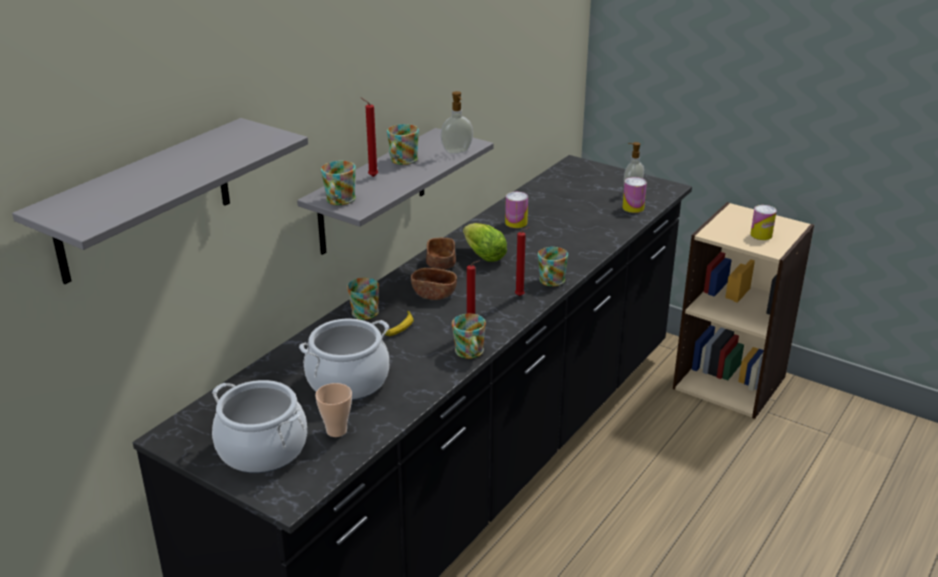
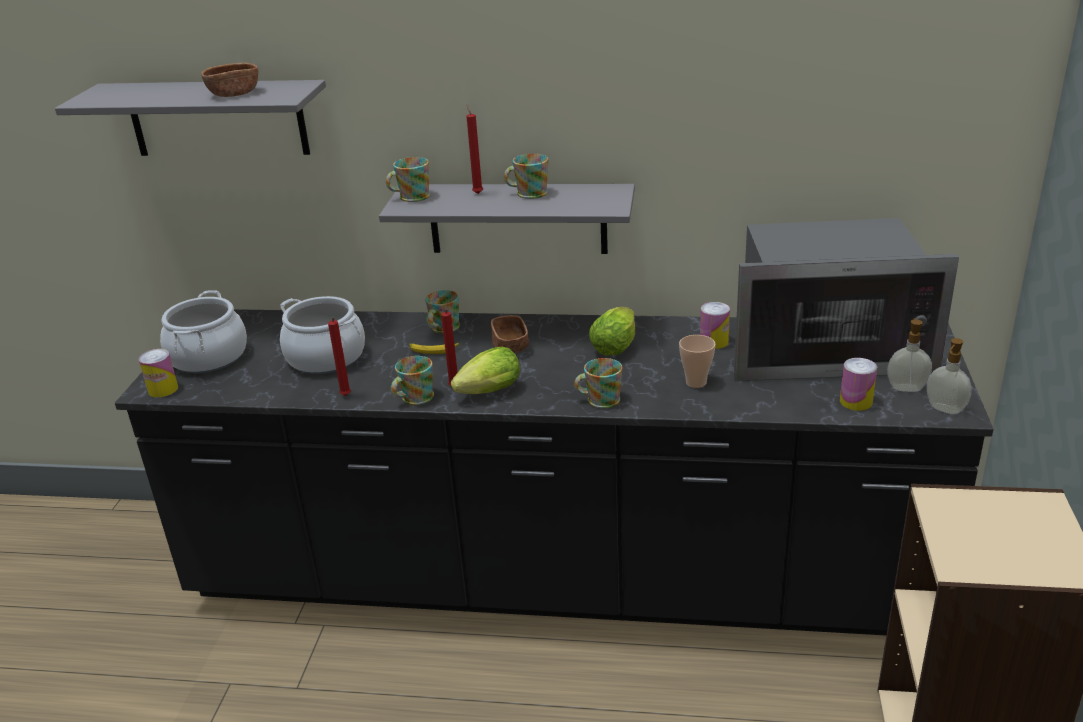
camera: 65 degrees right, 0 degrees up
(336, 431) = (248, 377): cup -> cup (696, 382)
(441, 264) = (574, 331): brown bowl -> brown bowl (234, 93)
(457, 152) = (580, 207): soap dispenser -> soap dispenser (944, 409)
(494, 321) = (486, 393): none -> lettuce
(521, 296) = (550, 392): red candle -> red candle (346, 397)
(566, 196) = (825, 350): none -> microwave
(761, 235) = (995, 546): can -> can (163, 389)

